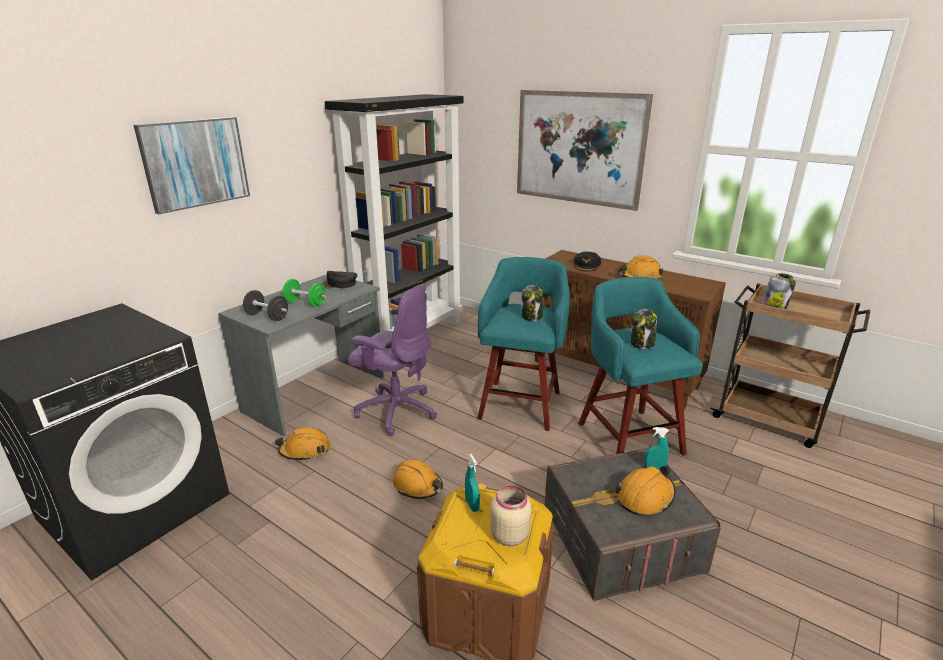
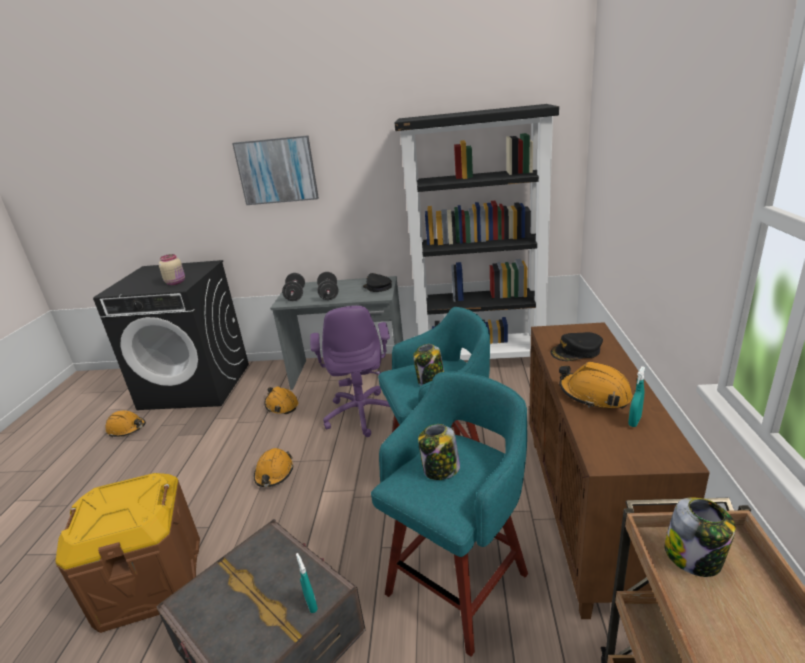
camera: 60 degrees right, 0 degrees up
(305, 304) = (329, 295): green dumbbell -> black dumbbell
(472, 505) = (136, 488): turquoise spray bottle -> turquoise spray bottle (634, 421)
(509, 534) = (102, 522): beige jar -> beige jar (176, 282)
(578, 148) = (653, 184): picture -> none
(645, 496) = (254, 613): orange hard hat -> orange hard hat (127, 429)

